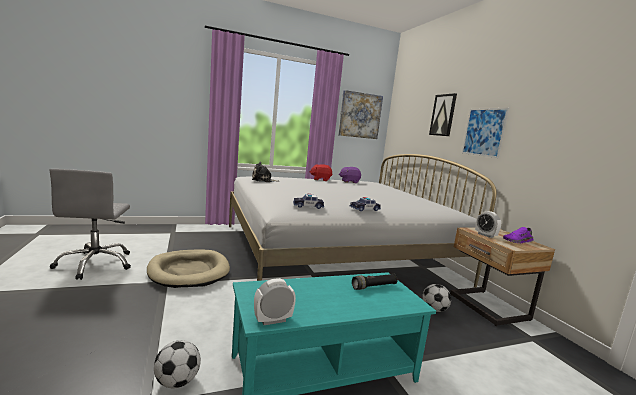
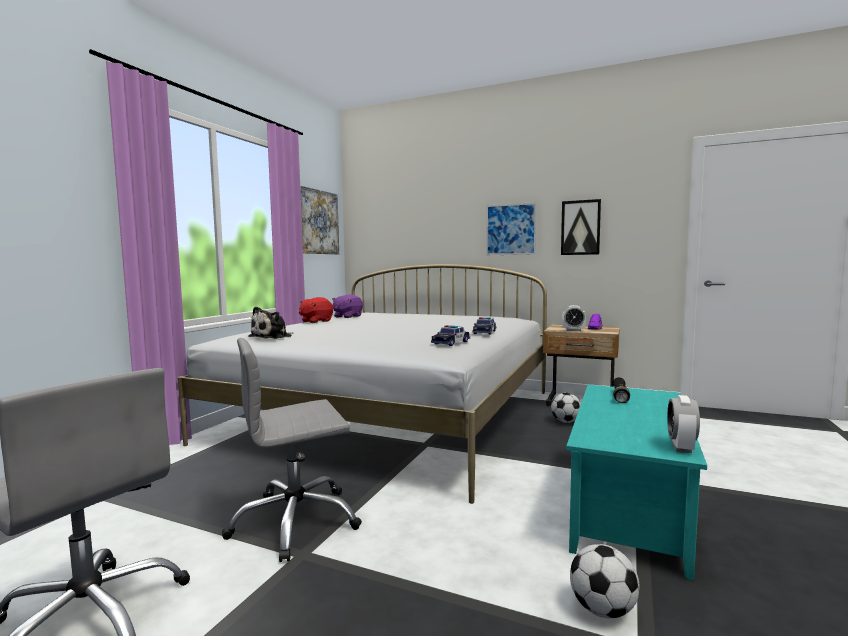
camera: 45 degrees left, 5 degrees down
(189, 271) = (295, 522): beige dog bed -> grey office chair
(443, 115) = (446, 214): picture -> picture (580, 227)

